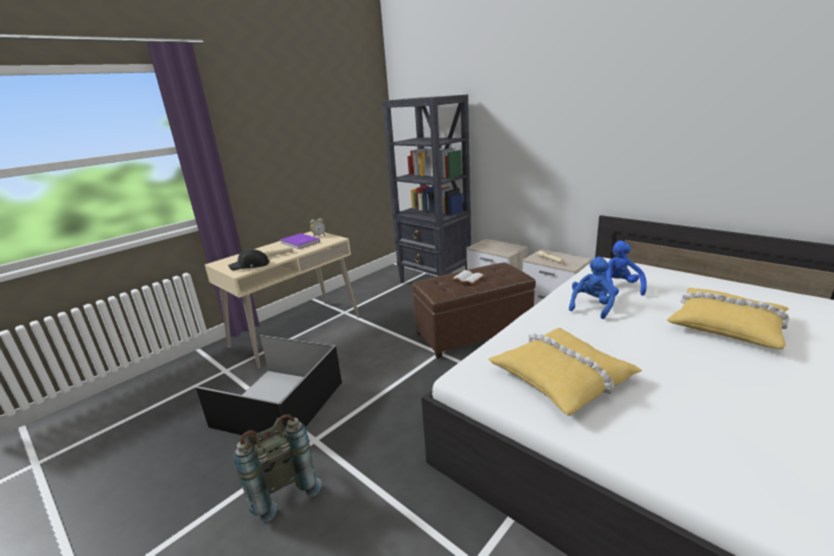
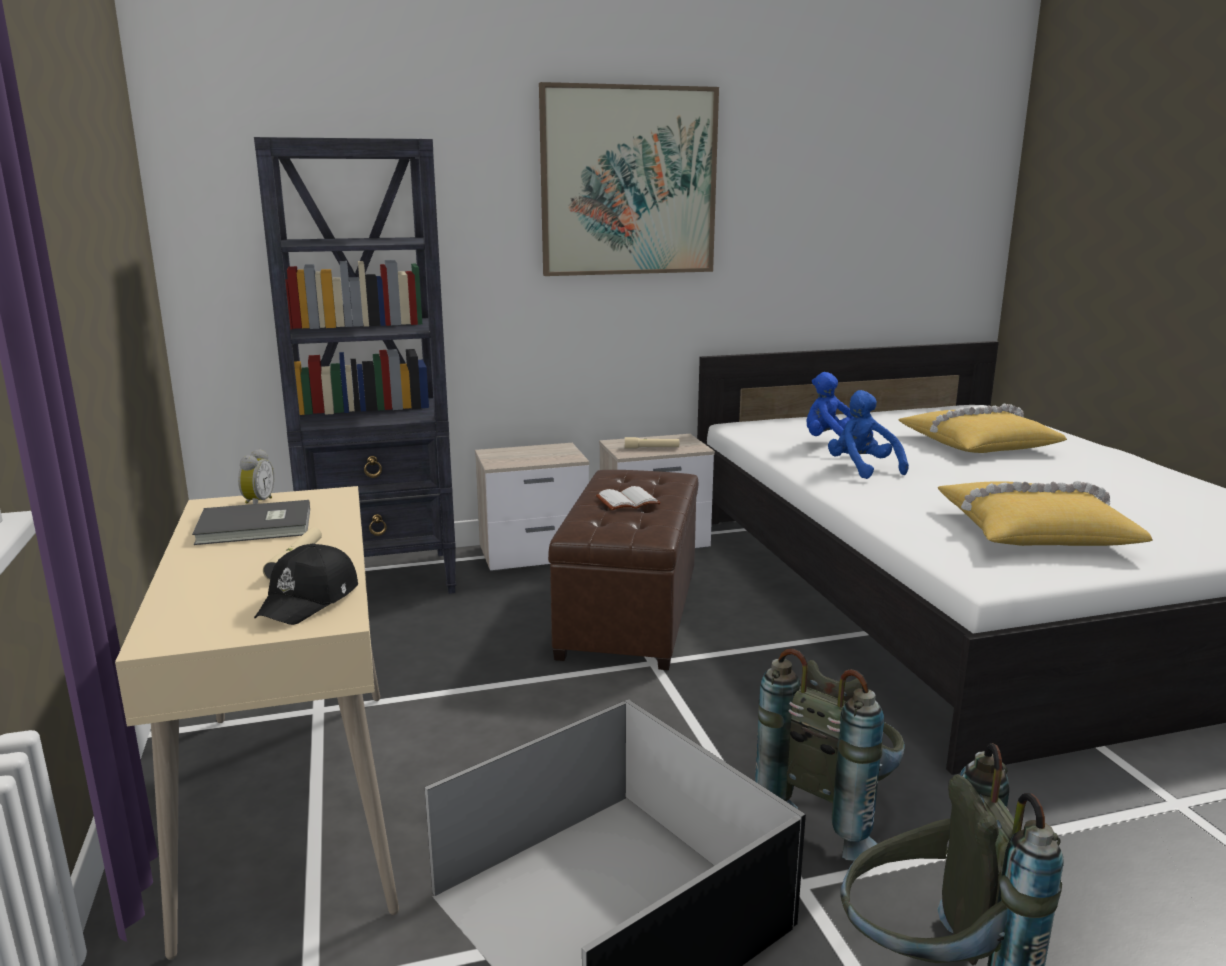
camera: 60 degrees left, 5 degrees down
(299, 242) = (256, 527): purple book -> grey book
(367, 433) = (831, 811): none -> grey backpack
(566, 109) = (629, 182): none -> picture

